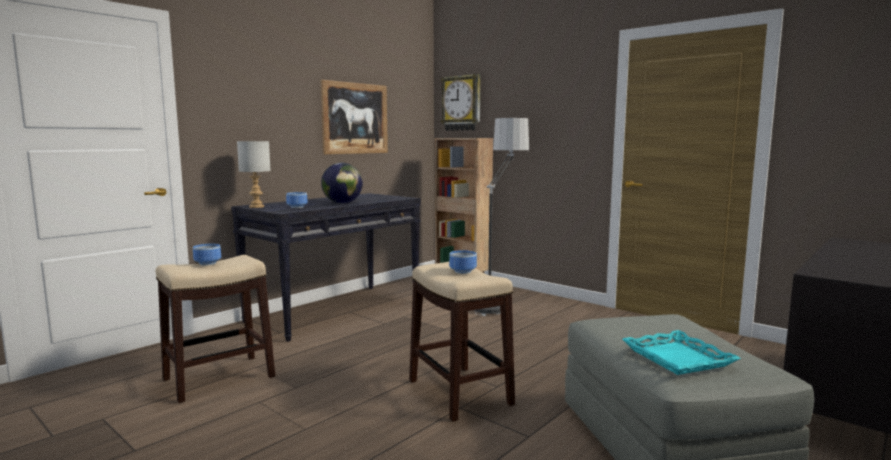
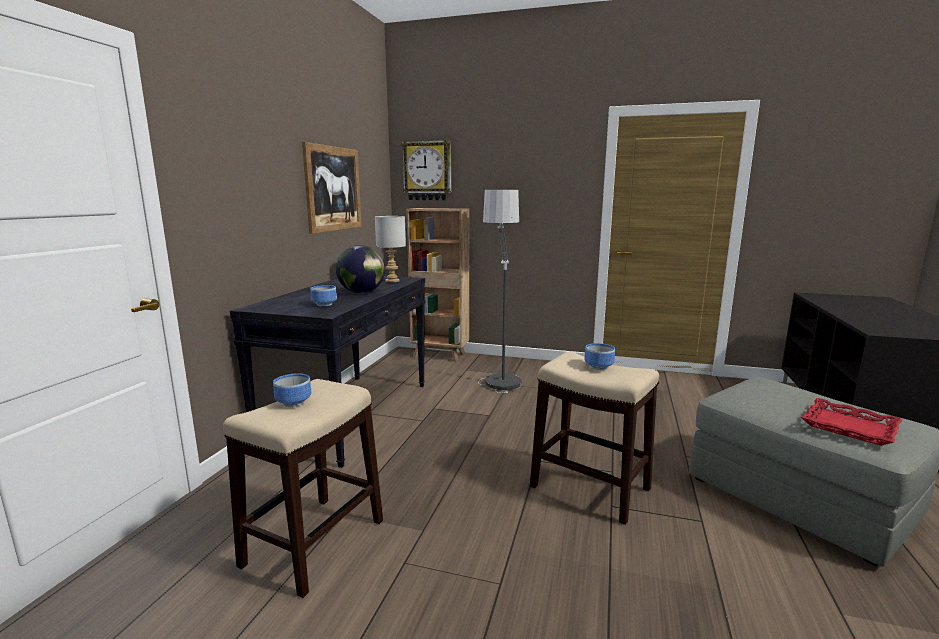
camera: 25 degrees left, 5 degrees up
(257, 207) = (270, 308): grey table lamp -> grey table lamp (392, 281)
(677, 358) = (849, 427): turquoise tray -> red tray

